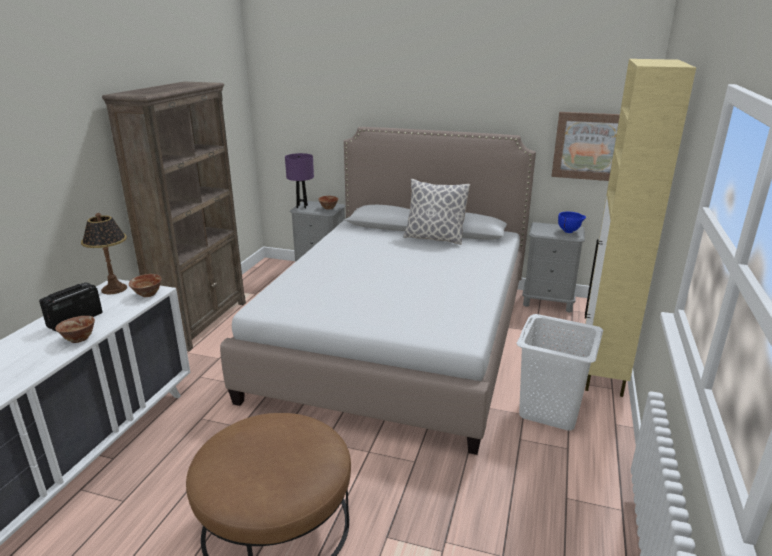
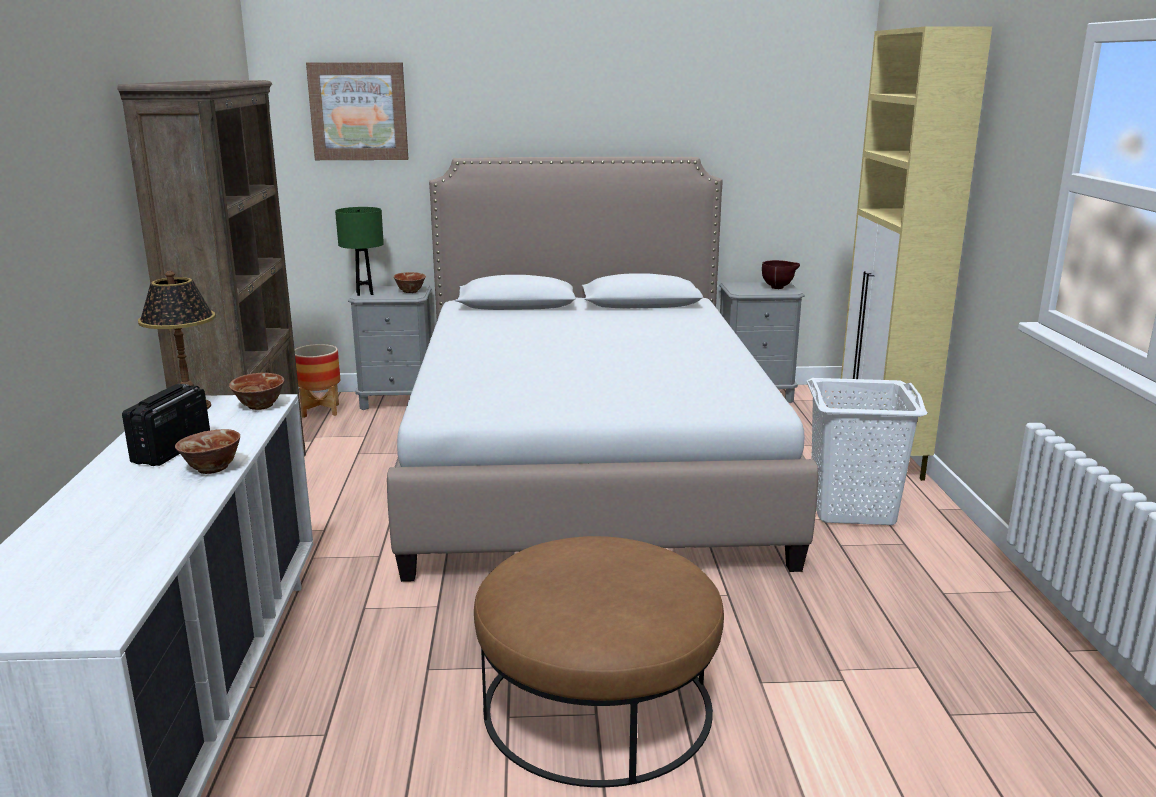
camera: 20 degrees left, 5 degrees down
(274, 273) = (320, 411): none -> planter
(302, 206) = (364, 293): purple table lamp -> green table lamp
(434, 238) = (604, 312): pillow -> none
(569, 232) = (779, 288): blue bowl -> brown bowl
(588, 146) = (789, 167): picture -> picture (358, 111)

